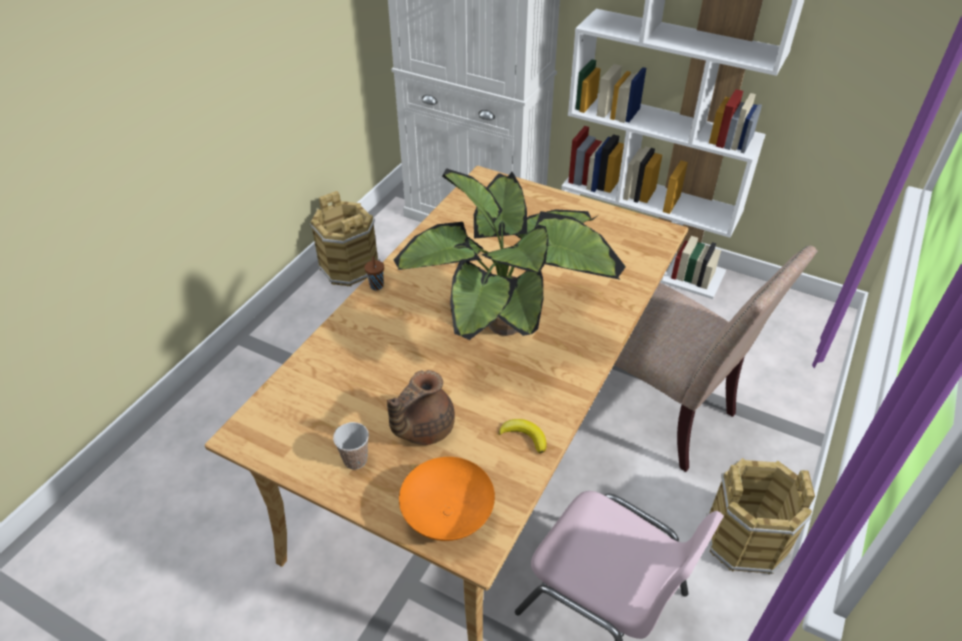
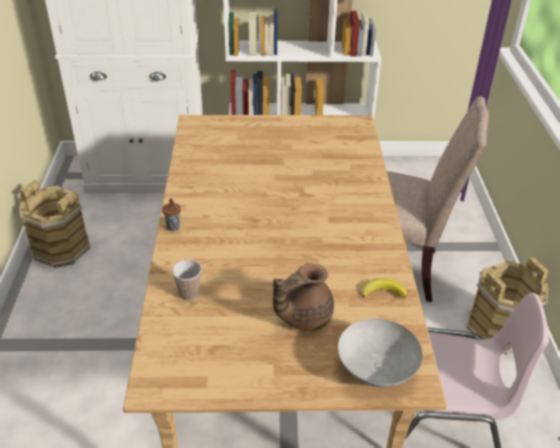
camera: 30 degrees left, 5 degrees down
(355, 460) = (270, 362): cup -> cup (189, 293)
(422, 428) = (303, 317): brown teapot -> brown teapot turned 45 degrees clockwise
(446, 516) = (375, 370): orange bowl -> grey bowl
(509, 328) = (306, 222): potted plant -> none

